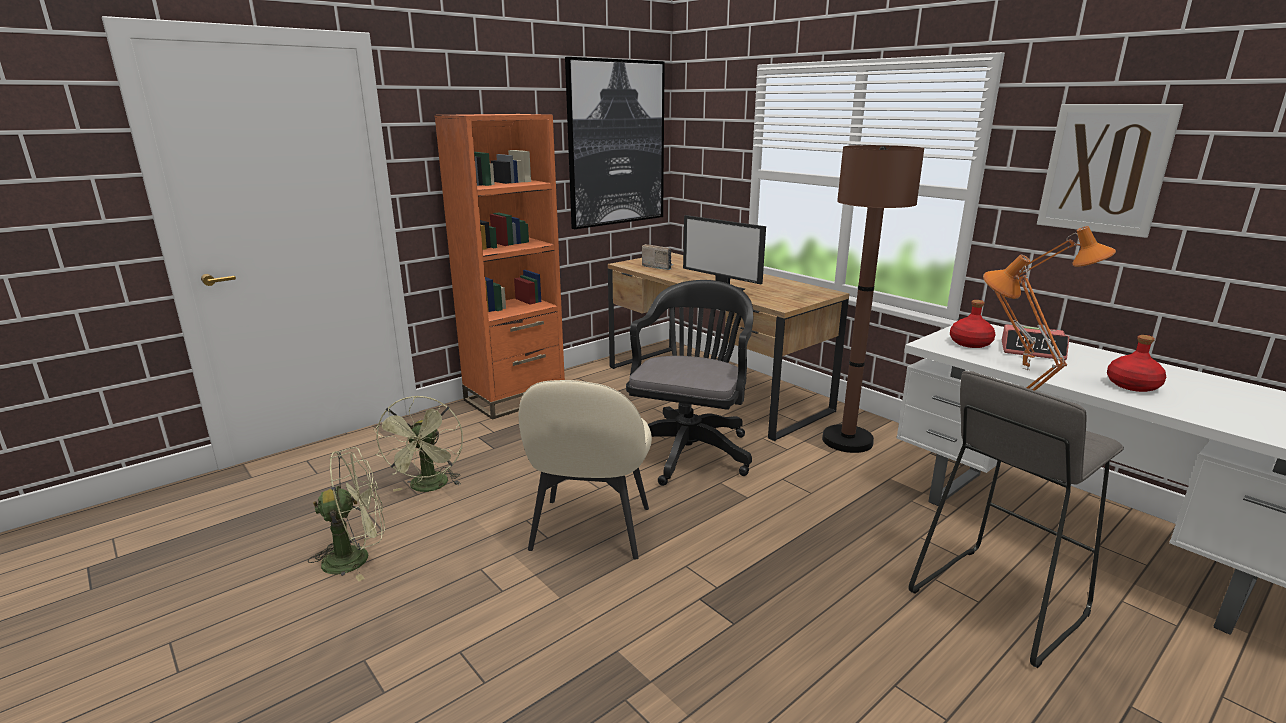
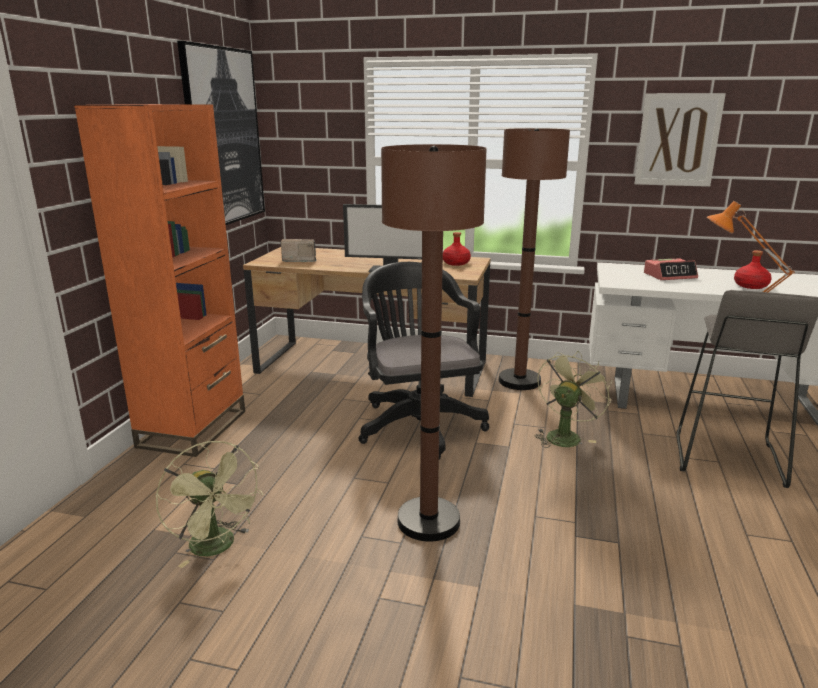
camera: 35 degrees left, 0 degrees up
(357, 557) = (233, 651): green fan -> green fan (565, 435)
(590, 530) = (428, 521): beige chair -> brown floor lamp
(970, 343) = (632, 278): red bottle -> red bottle (456, 263)
(1027, 369) = (690, 288): orange table lamp -> none

